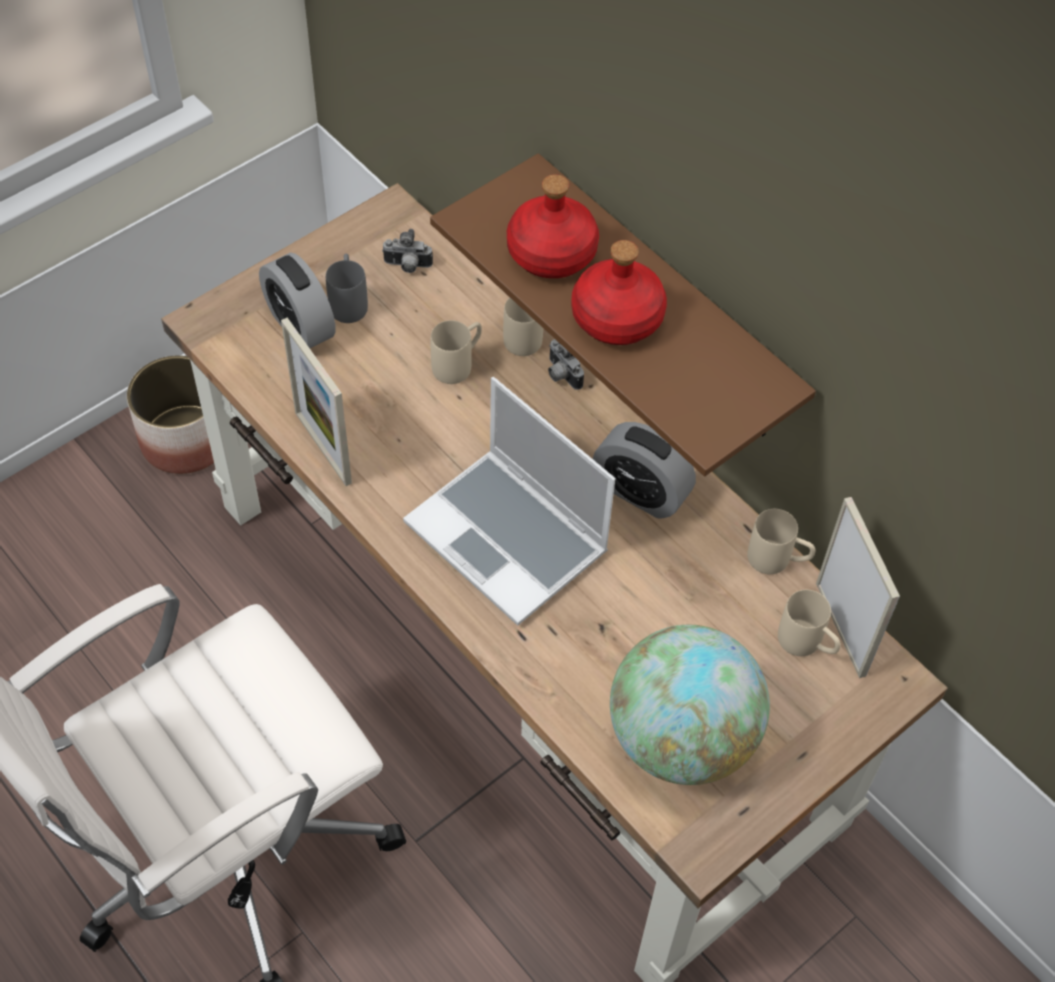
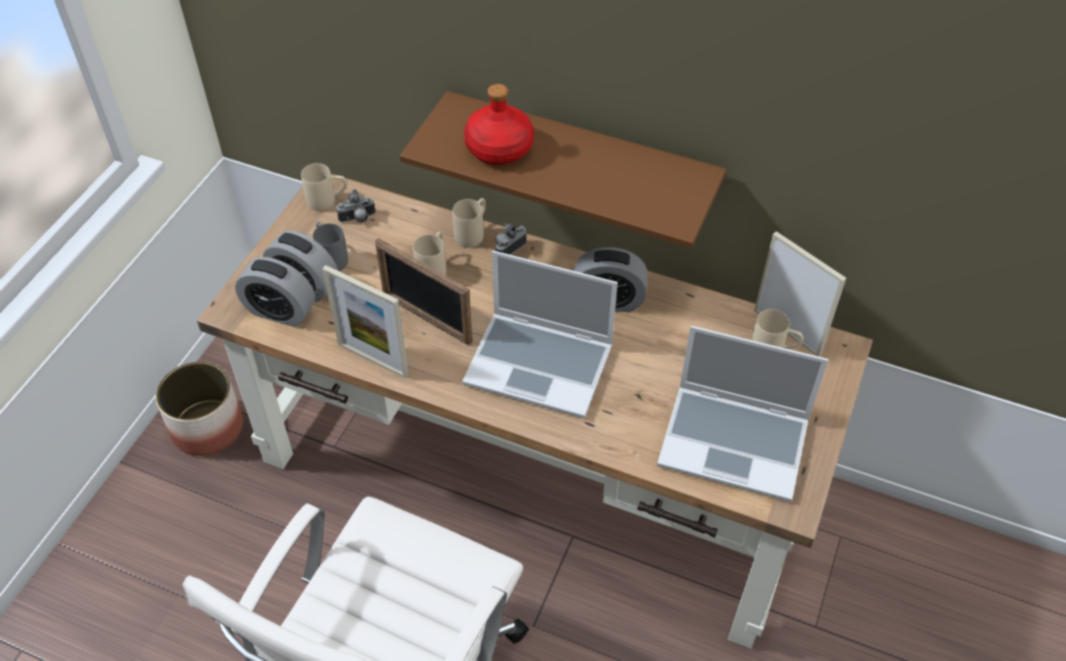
camera: 25 degrees left, 5 degrees down
(255, 345) = (280, 311): none -> alarm clock
(412, 423) = (426, 318): none -> picture frame
(561, 375) = (508, 248): camera -> camera turned 105 degrees clockwise
(617, 319) = (571, 172): red bottle -> none
(681, 738) = (735, 443): globe -> laptop
(778, 560) = (722, 307): beige mug -> beige mug (328, 200)

